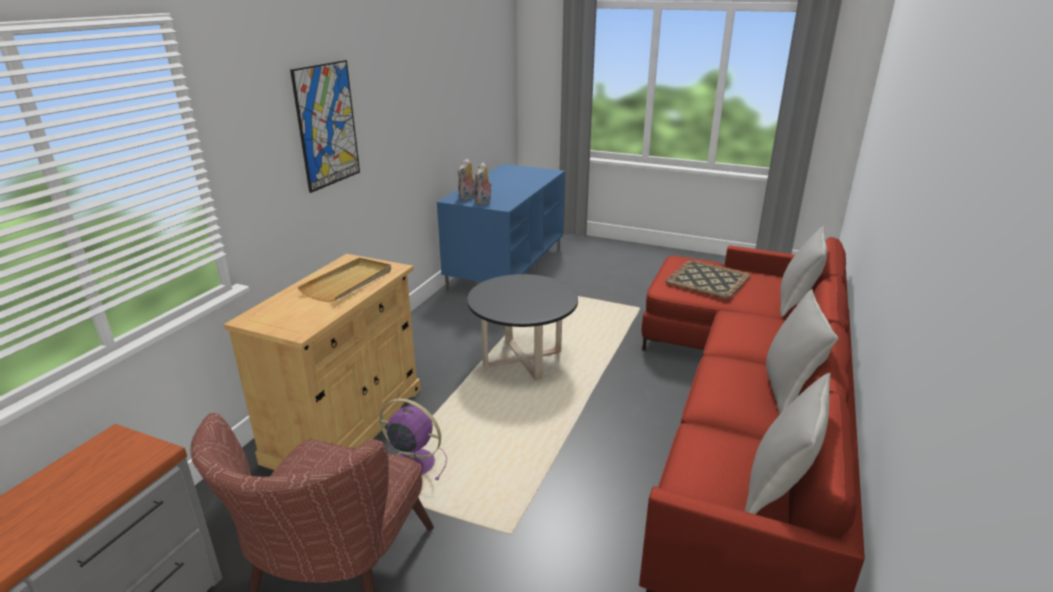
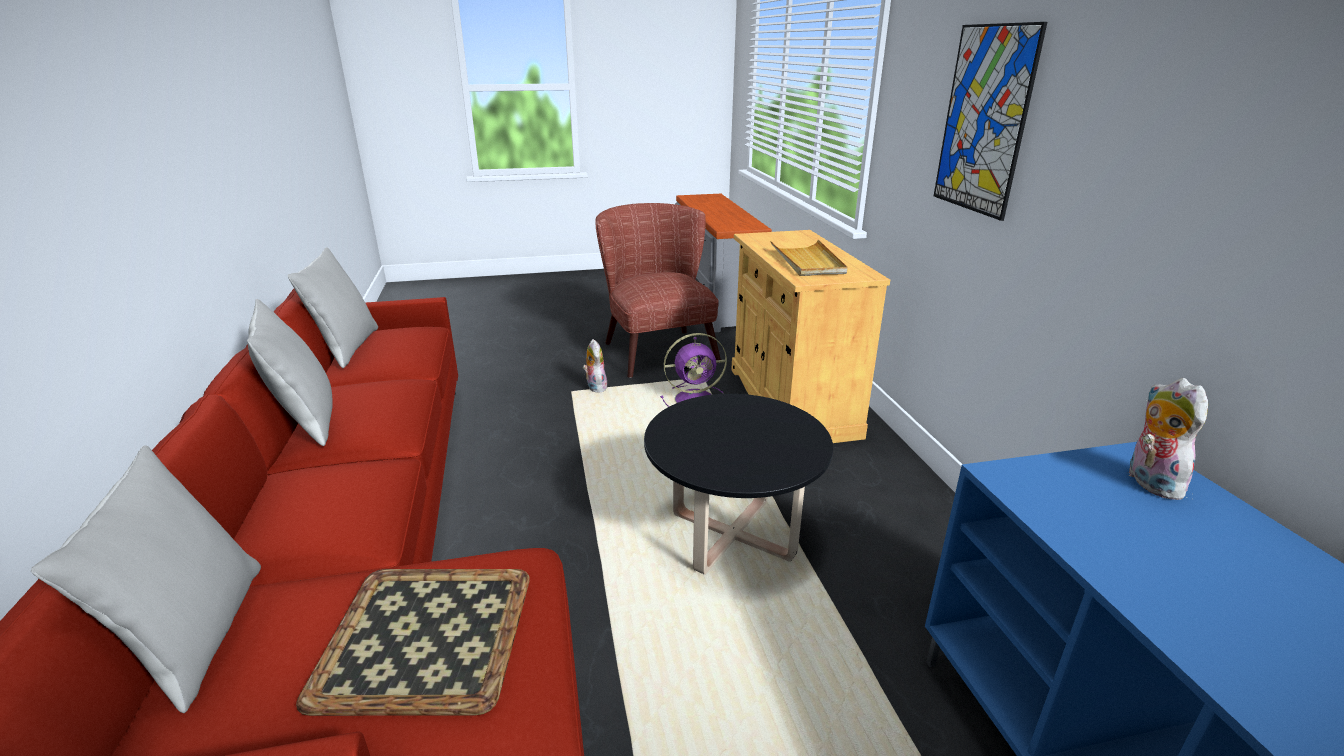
camera: 145 degrees right, 0 degrees up
(483, 202) = (1078, 477): plush toy -> plush toy (595, 387)

